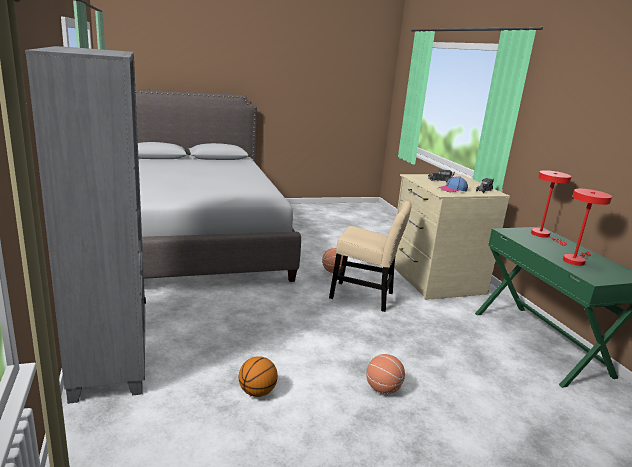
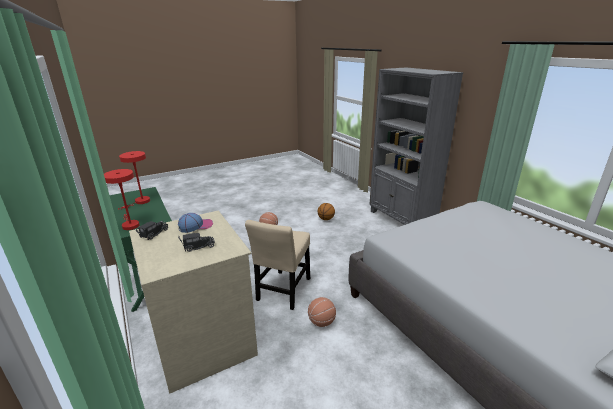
camera: 170 degrees right, 5 degrees up
(365, 297) = (283, 291): beige chair -> beige chair turned 75 degrees counterclockwise

